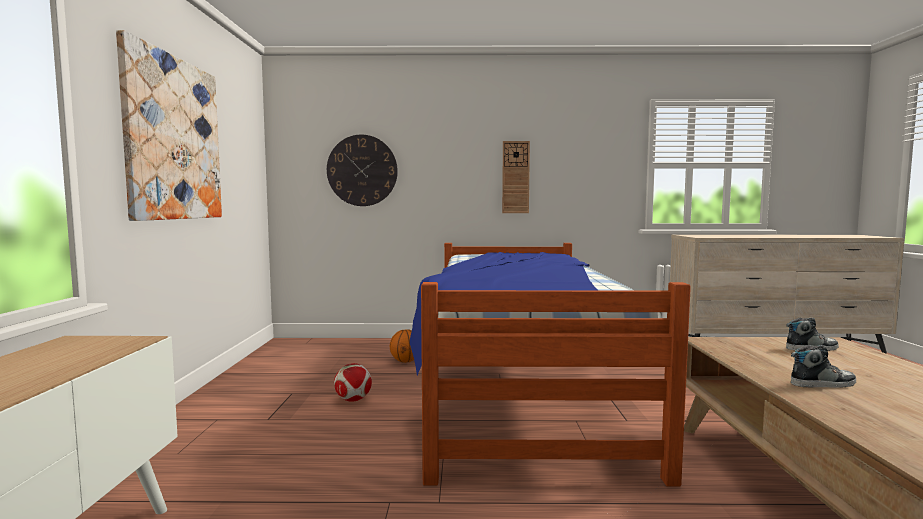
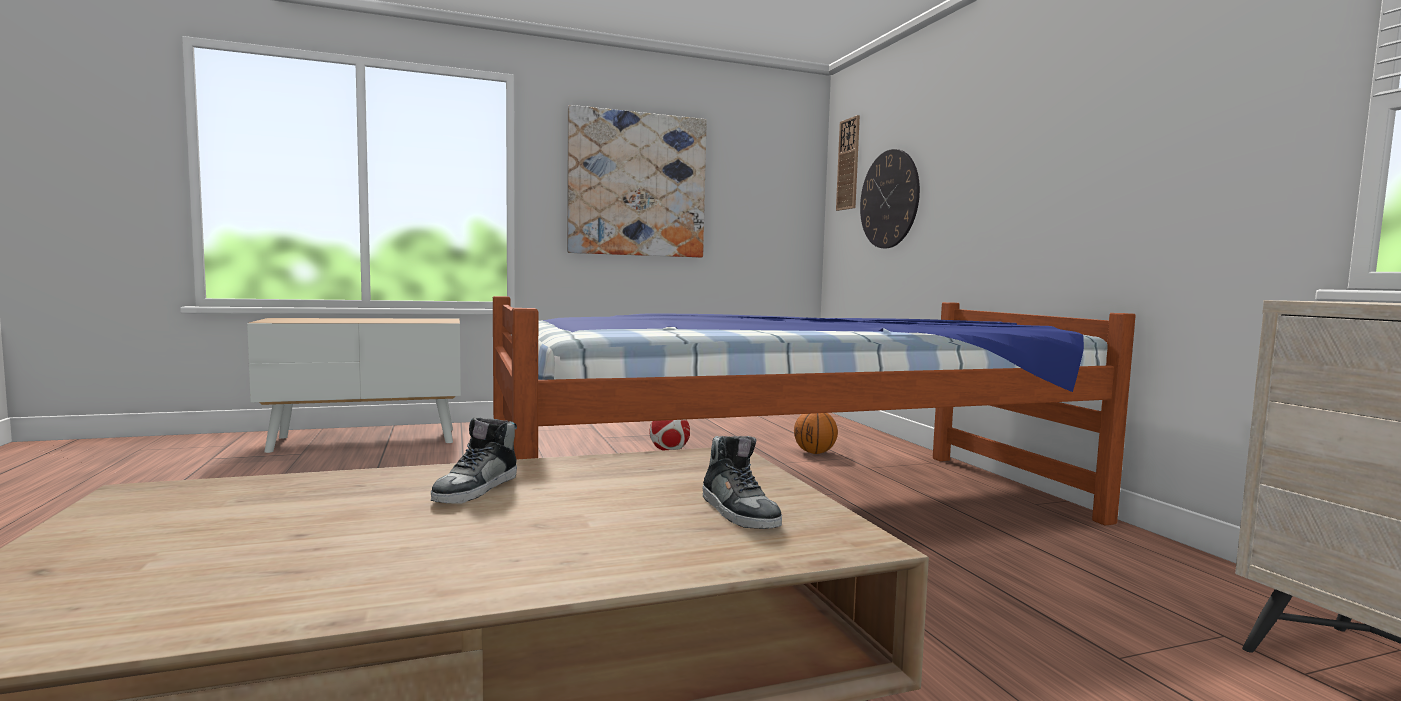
camera: 70 degrees right, 0 degrees up
(515, 177) = (1060, 184): wall clock -> wall clock (848, 164)
(822, 384) = (477, 489): shoe -> shoe turned 45 degrees clockwise

